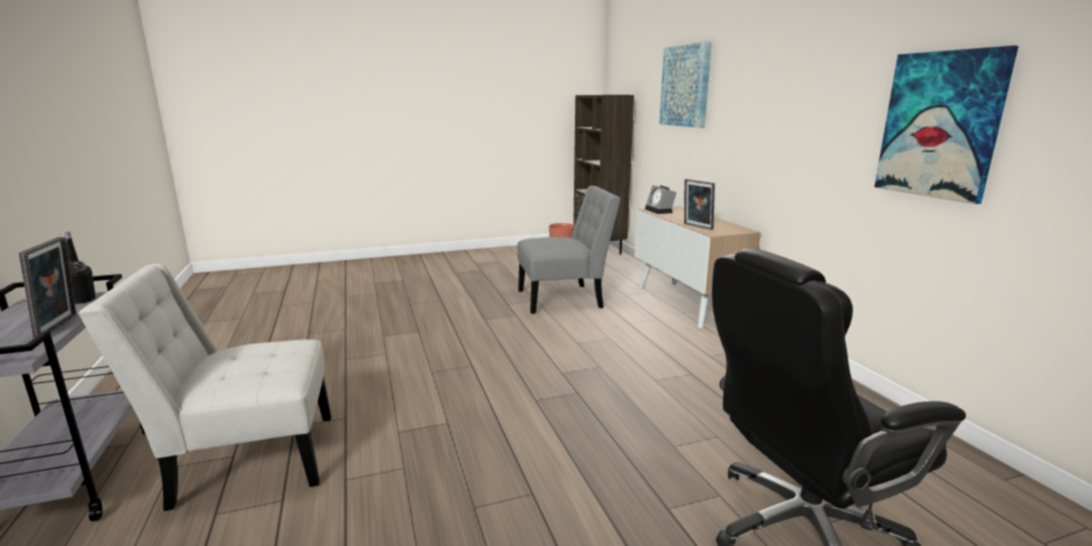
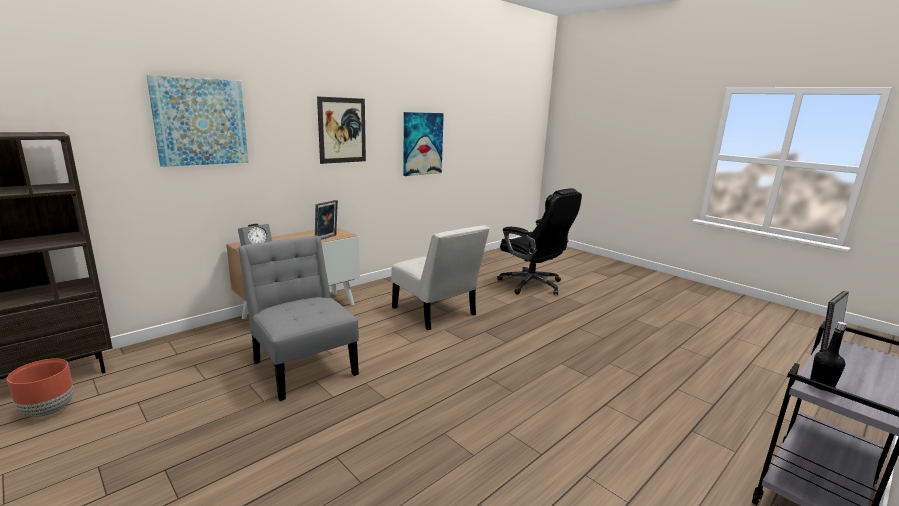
camera: 115 degrees left, 0 degrees up
(246, 459) = (684, 422): white chair -> white chair (436, 313)
(792, 93) = (342, 130): none -> picture

